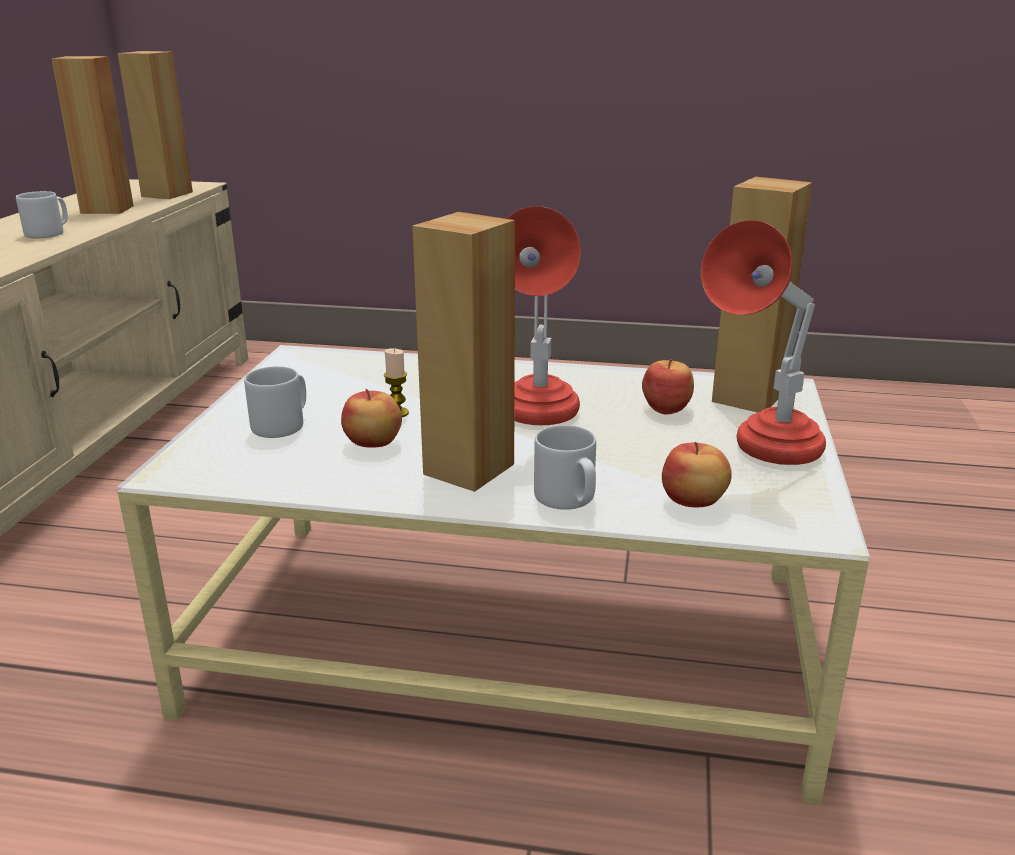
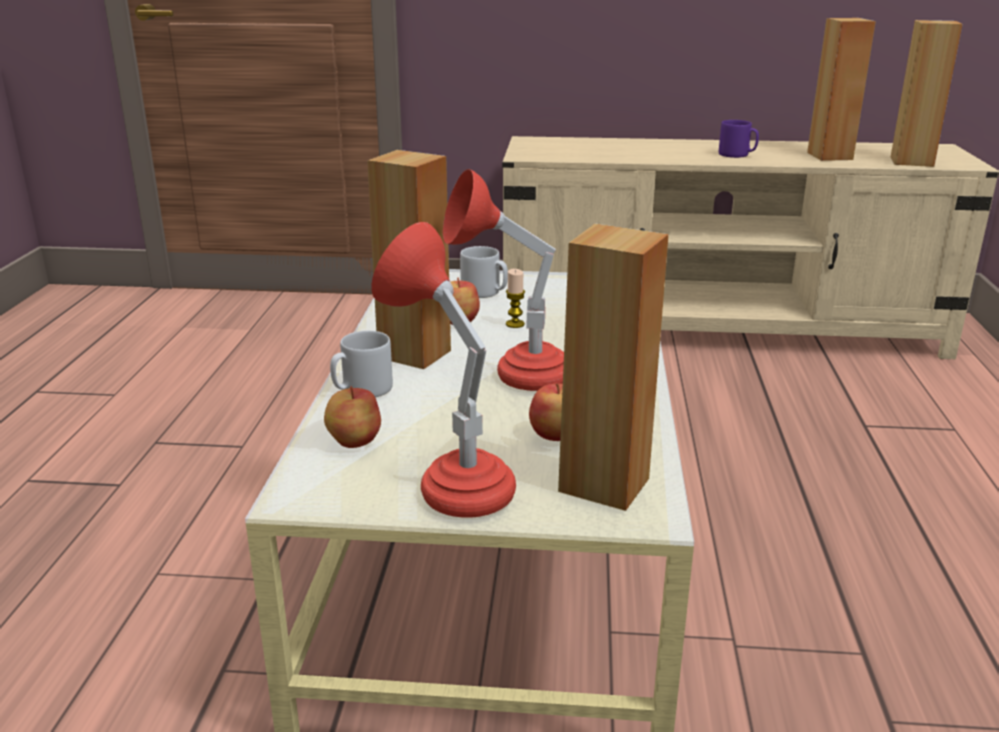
camera: 85 degrees right, 0 degrees up
(49, 233) = (737, 155): grey mug -> purple mug

